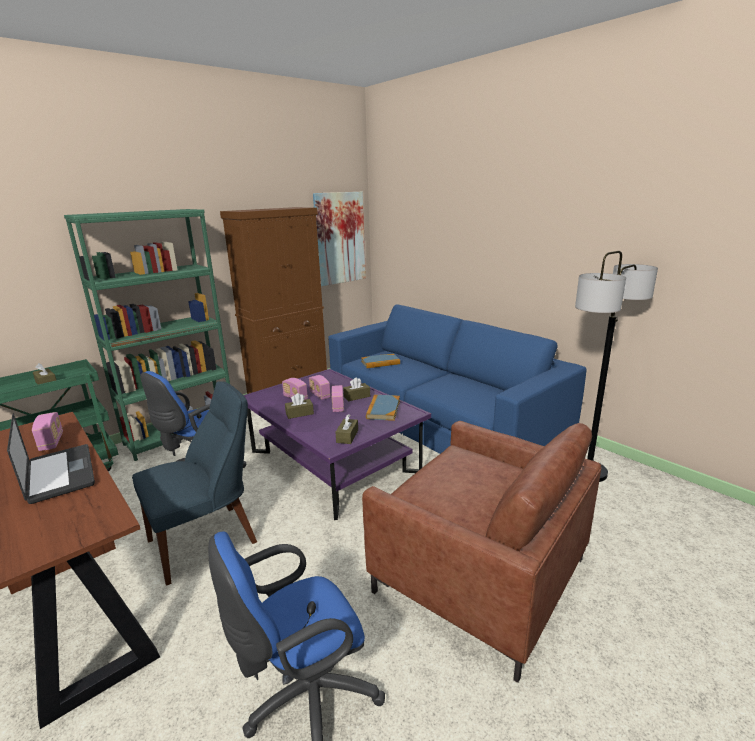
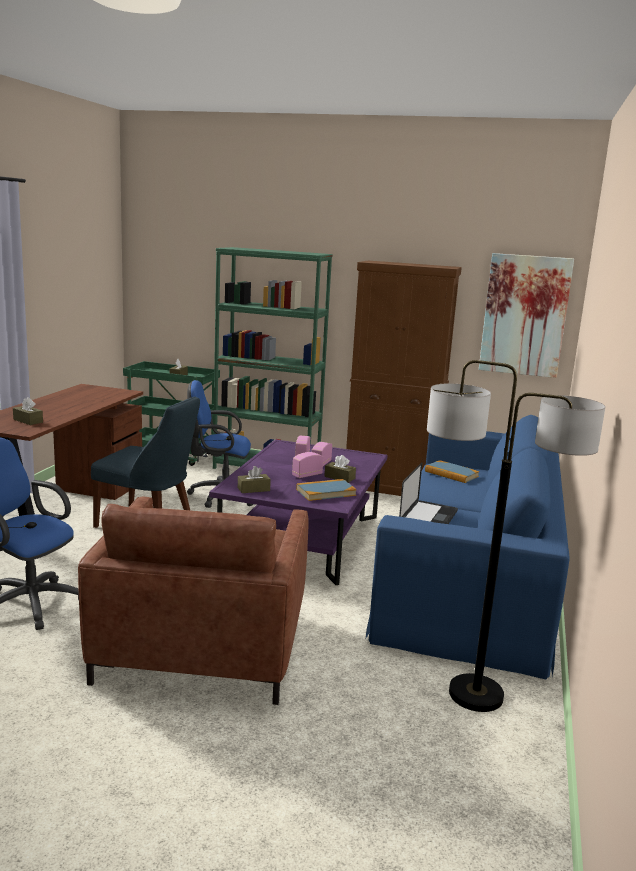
camera: 55 degrees right, 5 degrees down
(52, 442) = (99, 398): radio -> none
(60, 474) = (66, 410): laptop -> laptop (428, 518)
(299, 413) = (274, 465): brown tissue box -> brown tissue box (28, 421)

